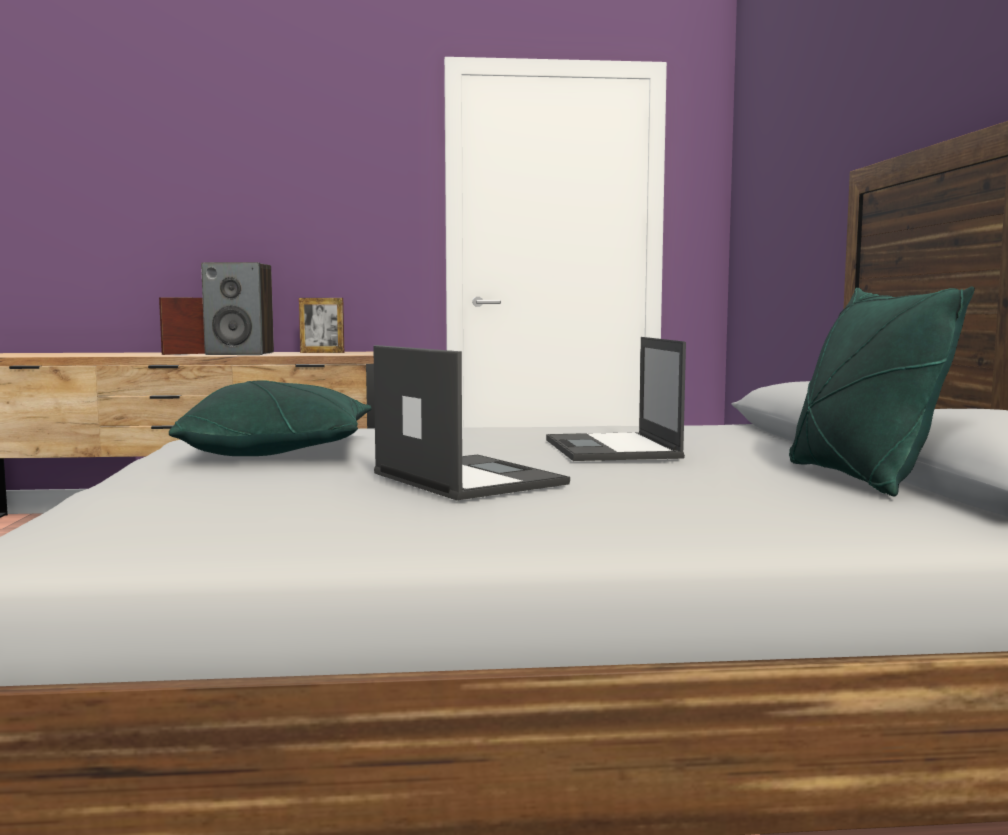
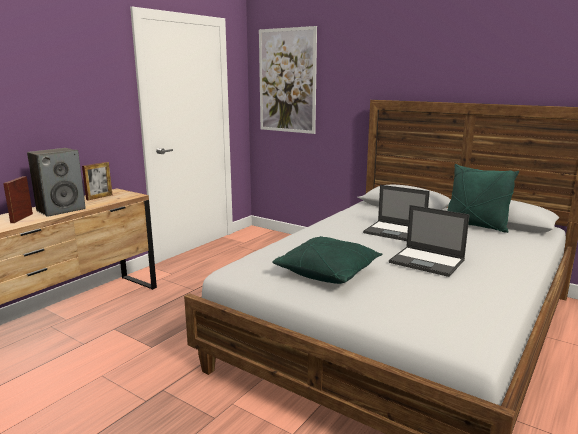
camera: 50 degrees left, 10 degrees up
(466, 478) = (427, 261): laptop -> laptop turned 150 degrees counterclockwise
(766, 169) = (287, 81): none -> picture

